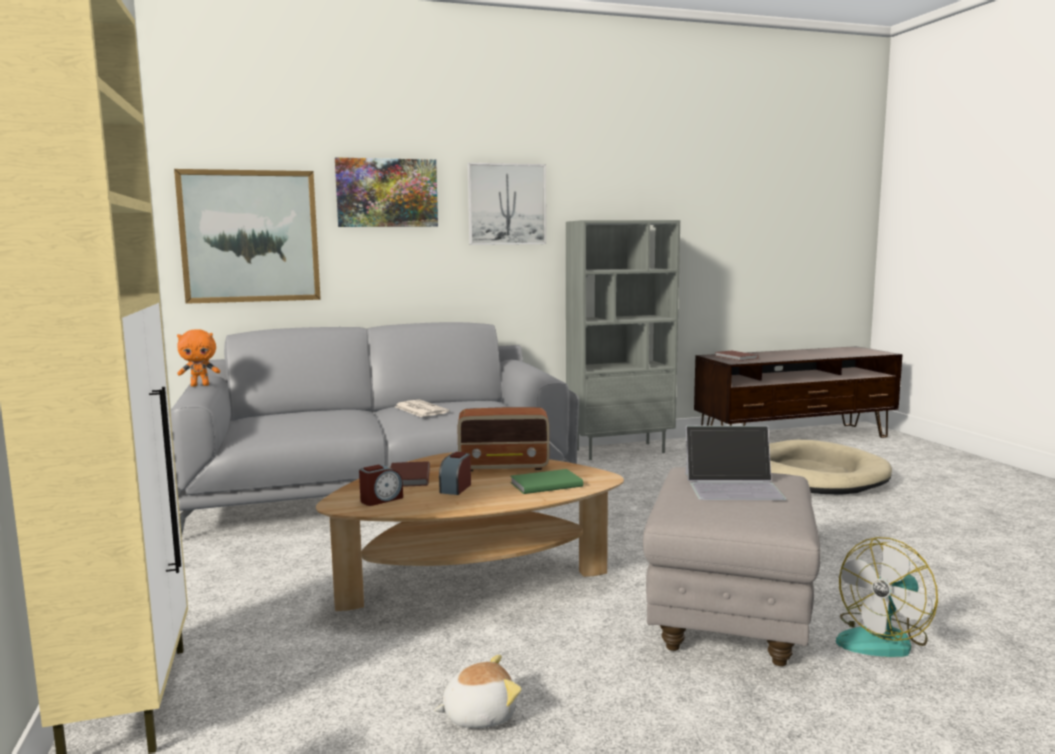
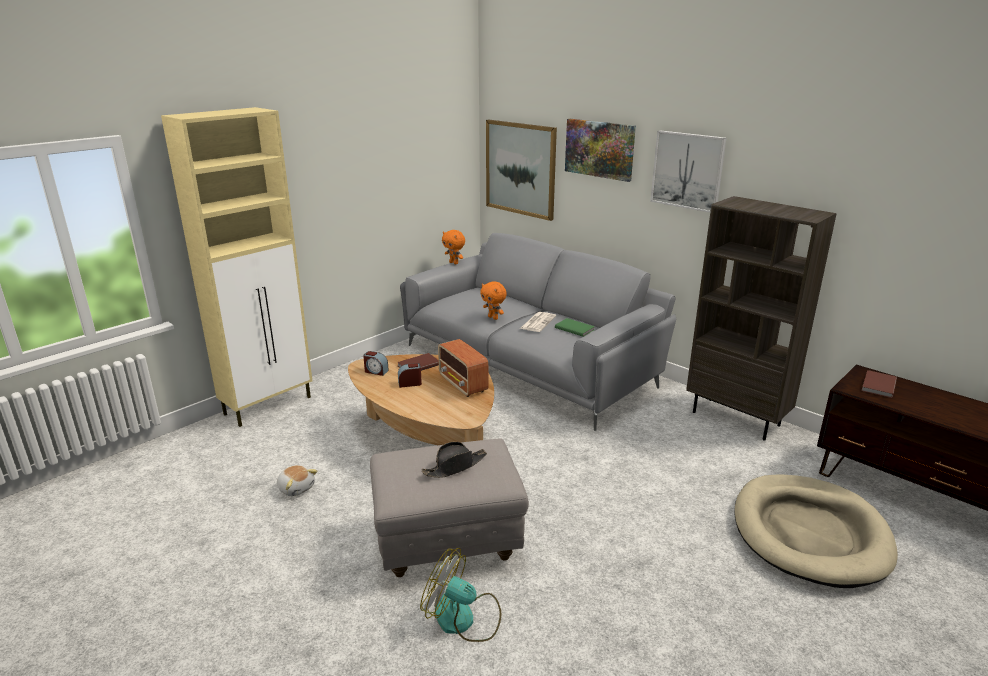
camera: 60 degrees right, 15 degrees up
(359, 423) = (493, 318): none -> orange plush toy
(544, 484) = (439, 405): green book -> green book (574, 328)
(620, 451) = (737, 418): grey bookcase -> brown bookcase
(734, 486) = (455, 466): laptop -> black hat

